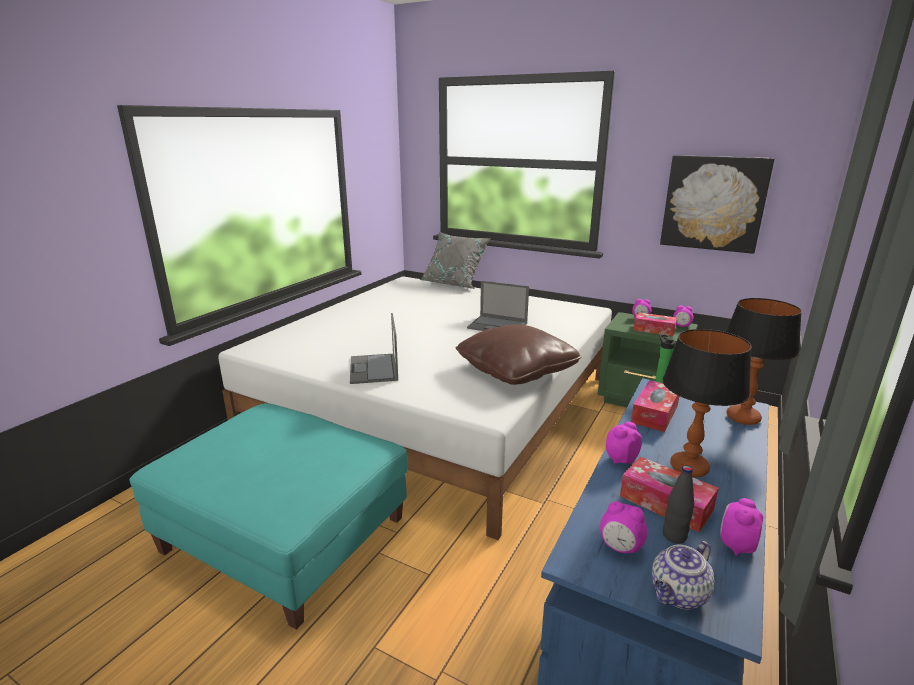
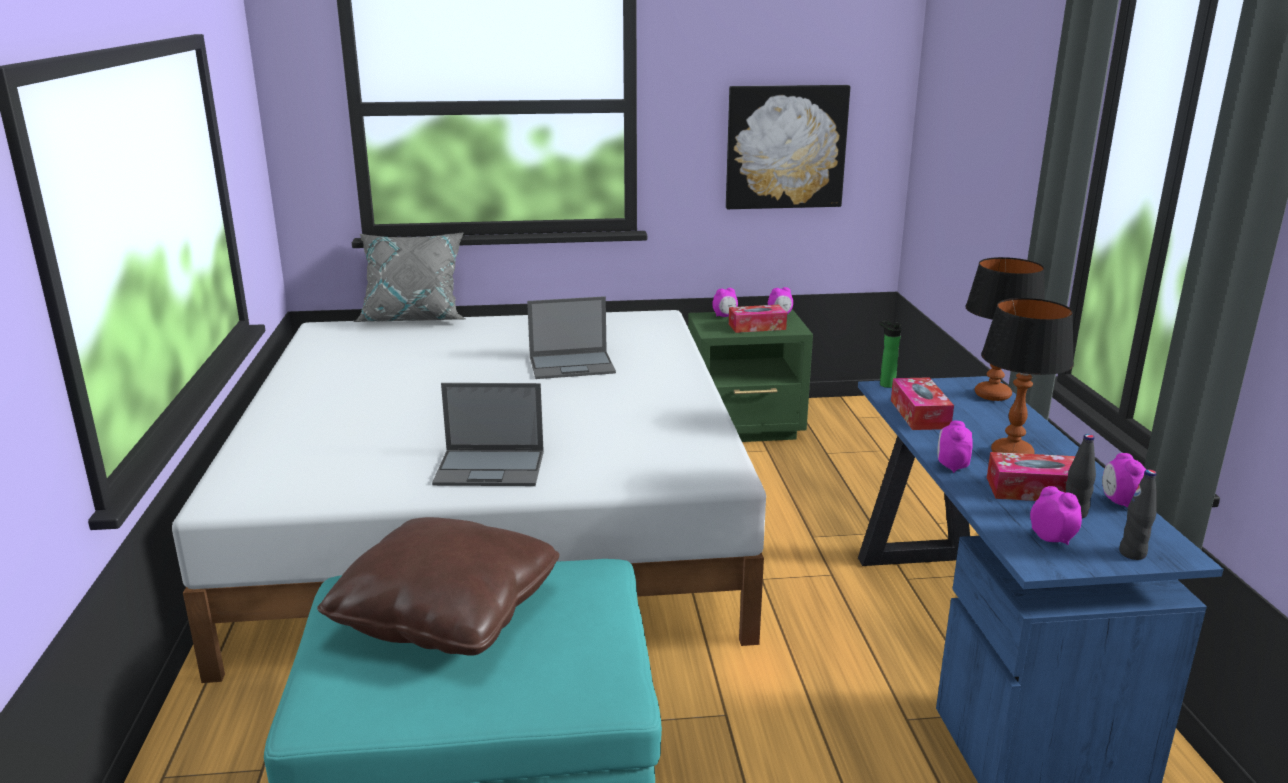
camera: 35 degrees left, 0 degrees up
(374, 369) = (491, 468): laptop -> laptop turned 45 degrees counterclockwise
(516, 370) = (679, 416): brown pillow -> brown pillow (446, 613)
(620, 547) = (1052, 538): alarm clock -> alarm clock turned 120 degrees counterclockwise
(678, 595) = (1132, 553): teapot -> black bottle

